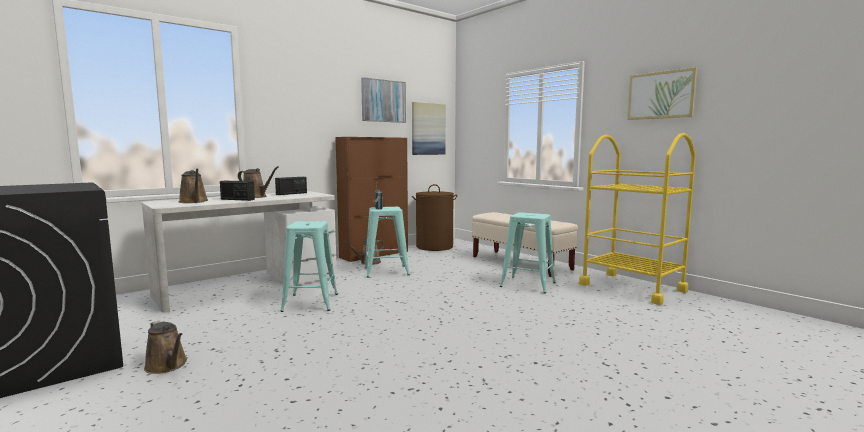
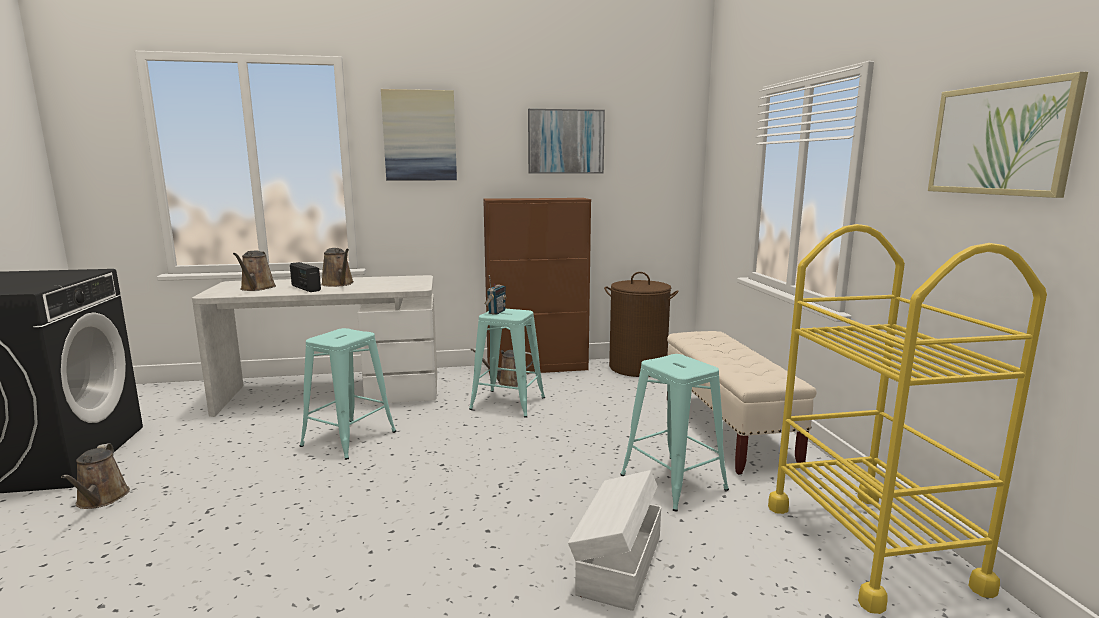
camera: 30 degrees right, 5 degrees up
(291, 193) = (393, 280): radio -> none
(428, 129) = (648, 182): picture -> picture (420, 136)
(551, 314) = (618, 564): none -> white storage box

